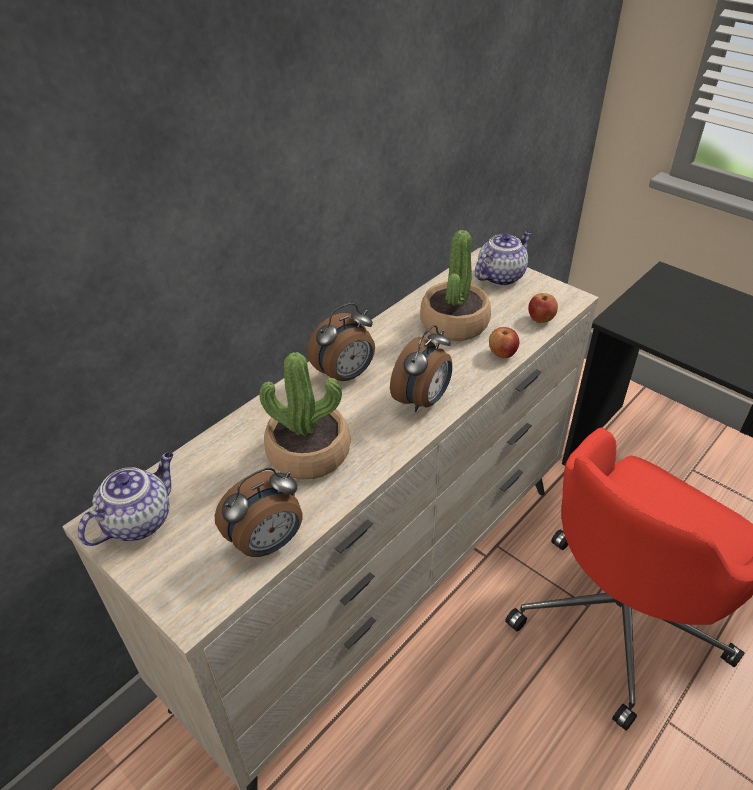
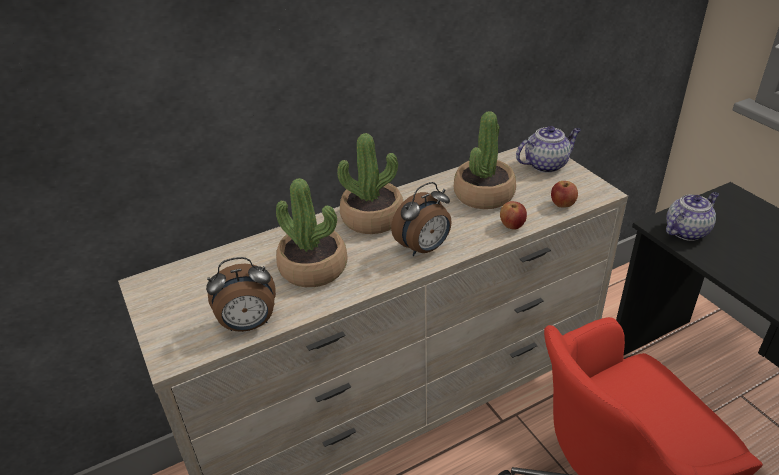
camera: 20 degrees right, 5 degrees down
(139, 520) = (169, 288): teapot -> teapot (686, 231)
(345, 375) = (372, 218): alarm clock -> potted plant

